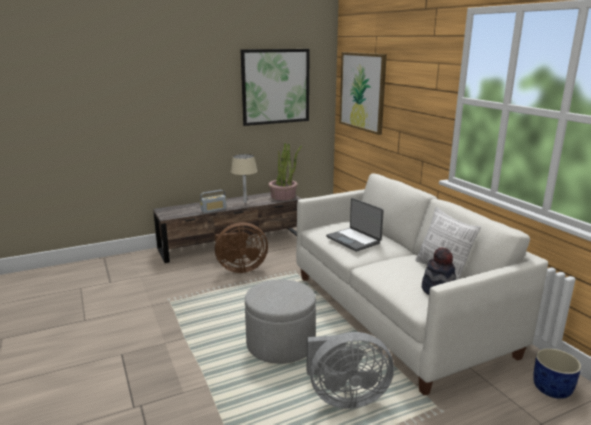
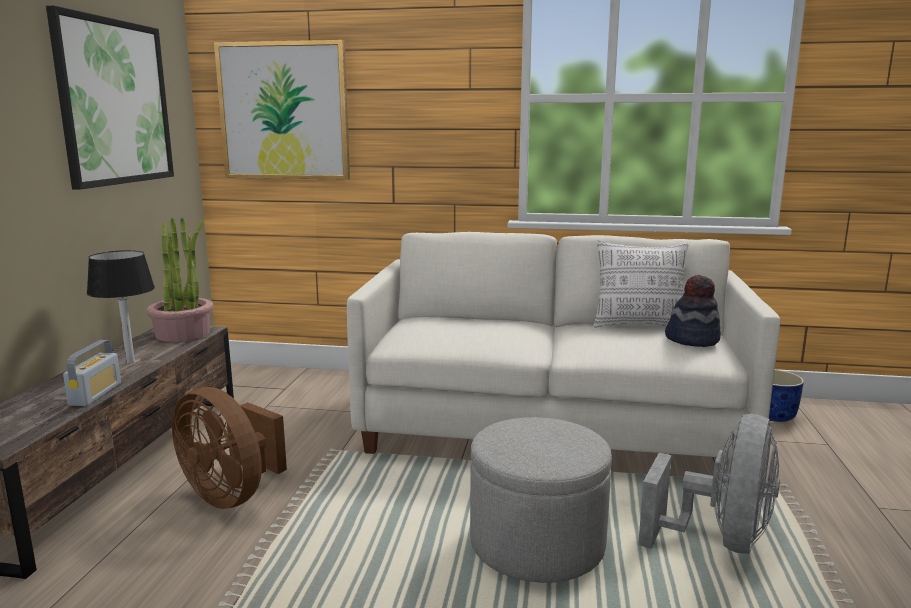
camera: 55 degrees left, 5 degrees down
(239, 268) = (231, 494): brown fan -> brown fan turned 105 degrees clockwise
(245, 202) = (131, 362): beige table lamp -> black table lamp
(354, 240) = (485, 333): laptop -> none

